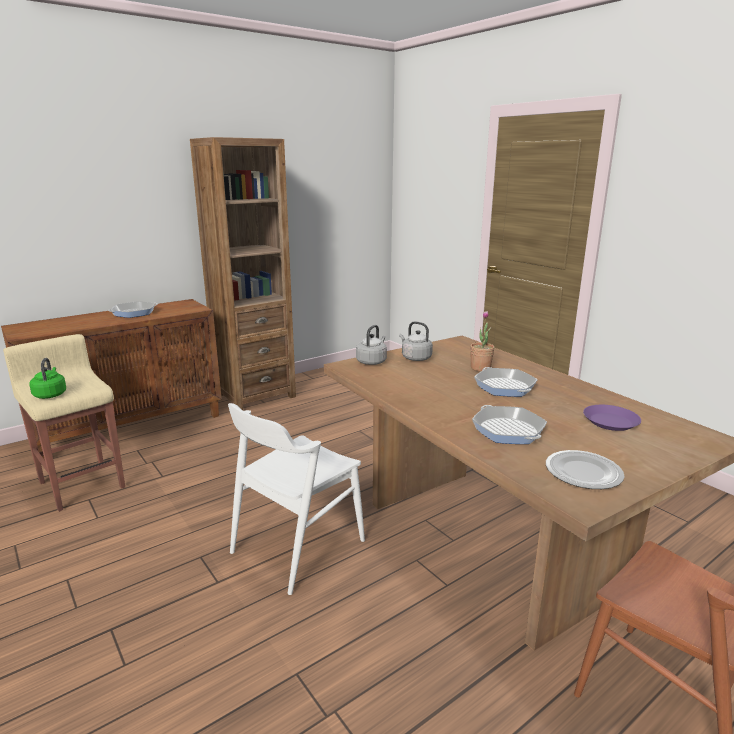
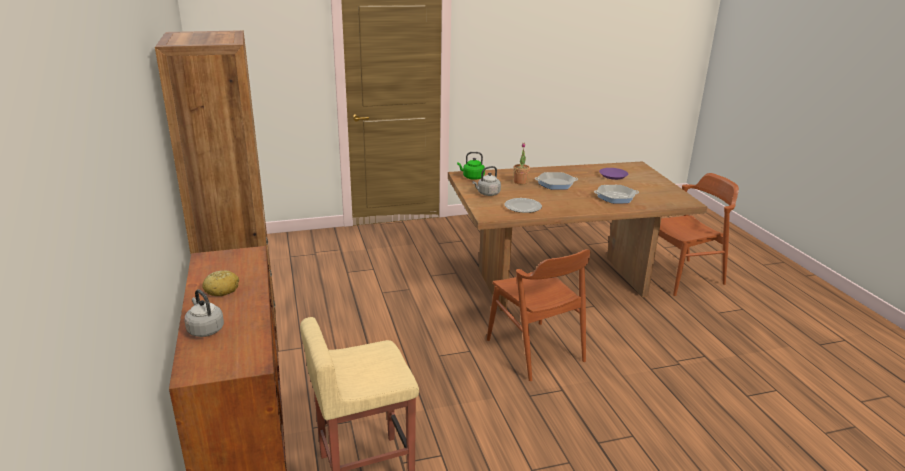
camera: 70 degrees left, 5 degrees up
(50, 394) = (385, 374): green kettle -> green kettle (472, 177)
(134, 313) = (222, 289): frying pan -> bread
(297, 546) = (535, 350): white chair -> brown chair
(372, 361) = (485, 207): grey kettle -> grey kettle (205, 329)
(584, 472) = (663, 194): plate -> plate (523, 207)

